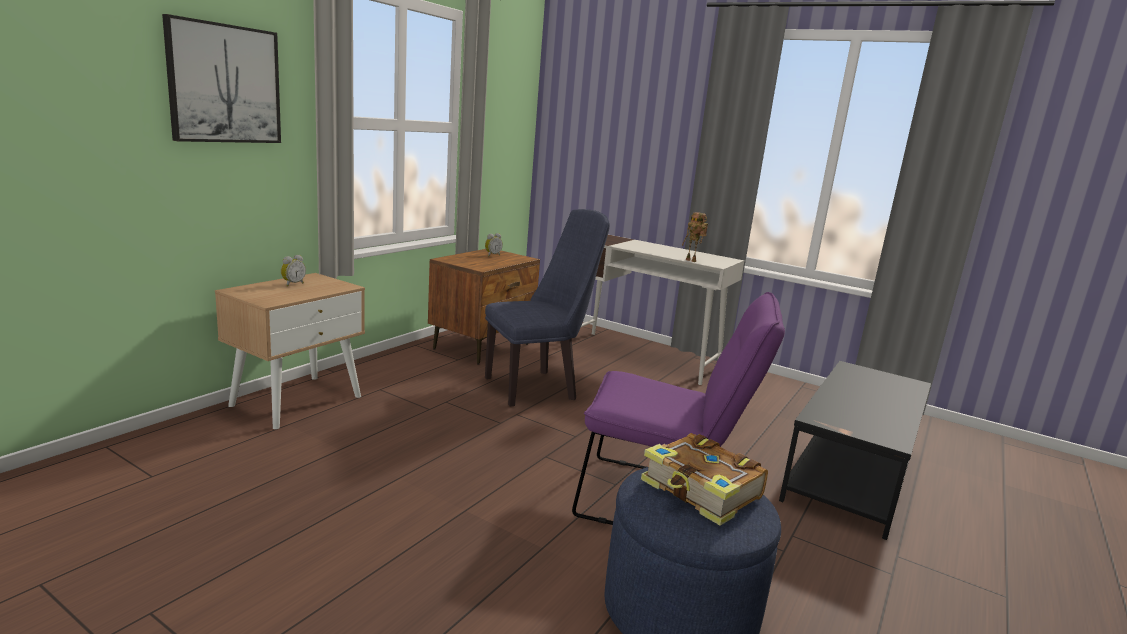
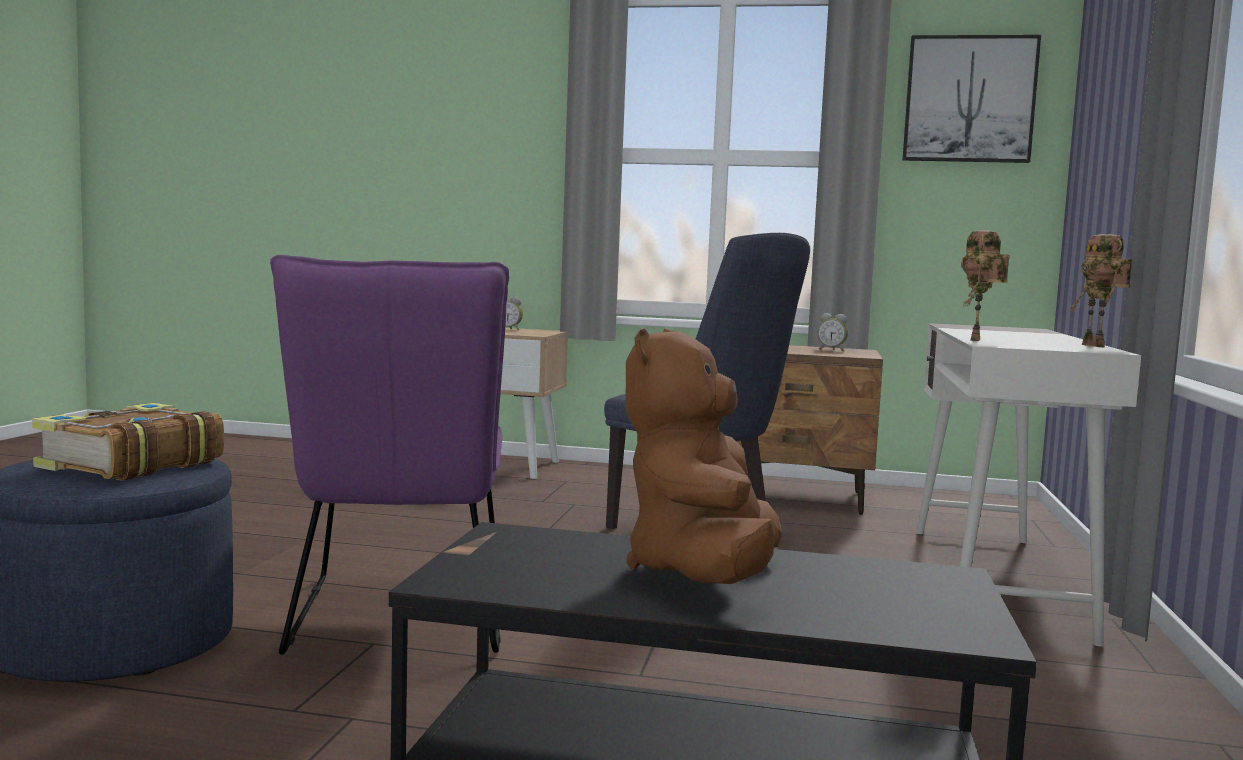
camera: 70 degrees right, 10 degrees down
(224, 84) = (486, 121): picture -> picture (969, 99)
(707, 254) = (1097, 346): none -> toy robot
(867, 399) = (703, 575): none -> brown plush toy

